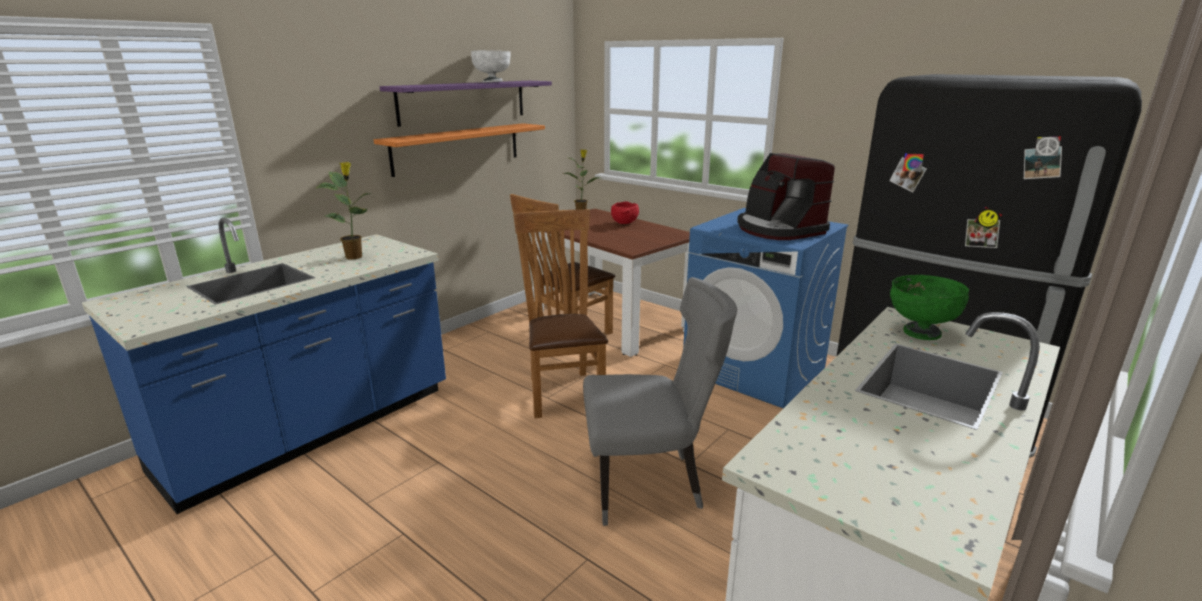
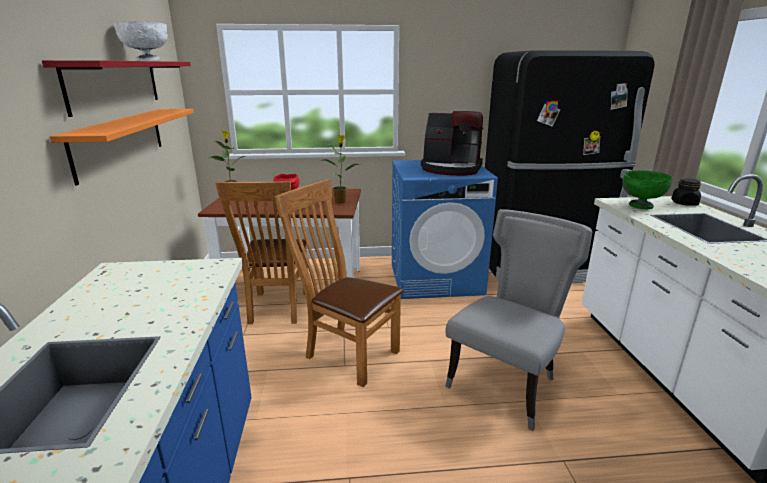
camera: 45 degrees left, 0 degrees up
(355, 257) = (149, 294): potted plant -> potted plant (341, 201)
(464, 101) = (116, 84): purple shelf -> red shelf
(1016, 353) = (684, 203): none -> black jar

